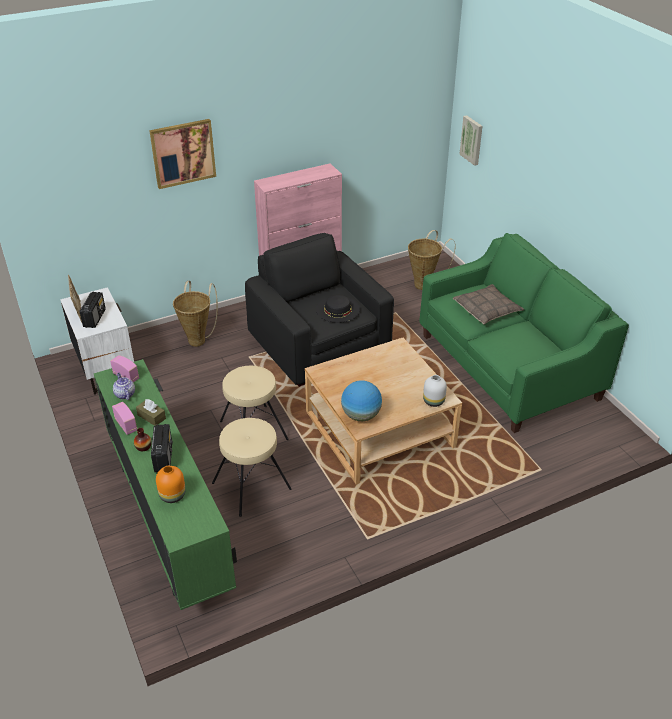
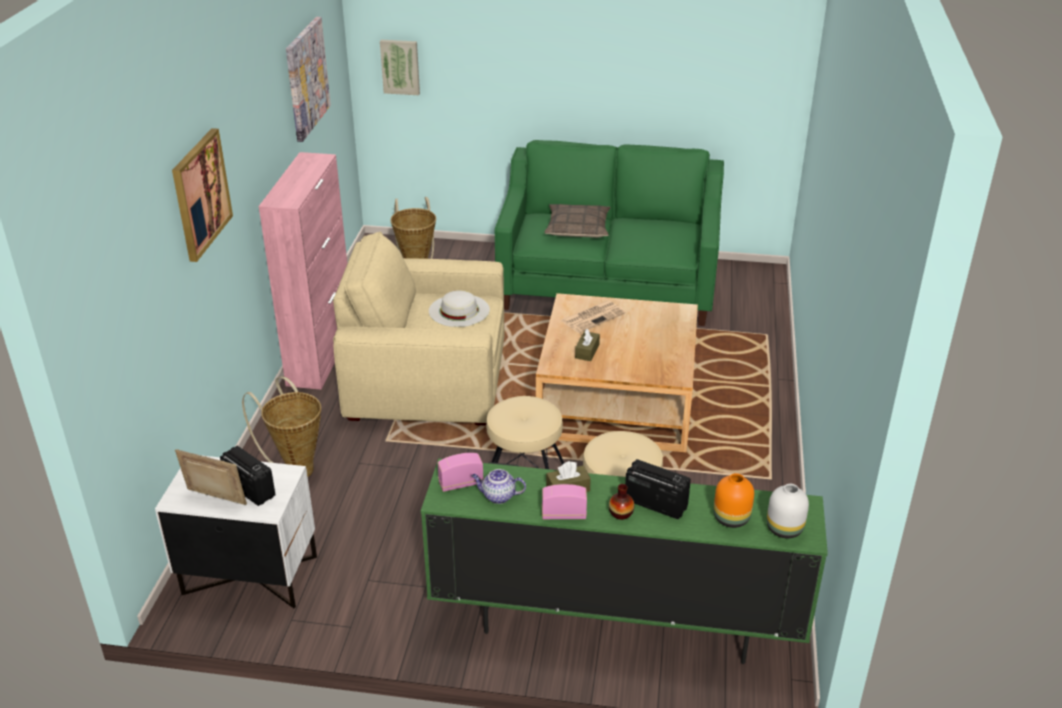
camera: 55 degrees left, 5 degrees down
(319, 344) = (428, 380): black armchair -> beige armchair
(337, 309) = (459, 310): black hat -> white hat
(350, 378) = (587, 351): none -> brown tissue box
(361, 415) = (657, 369): globe -> none
(367, 119) = (306, 78): none -> picture
(392, 363) = (593, 317): none -> newspaper
(434, 401) = (680, 318): white vase -> white vase (785, 529)

